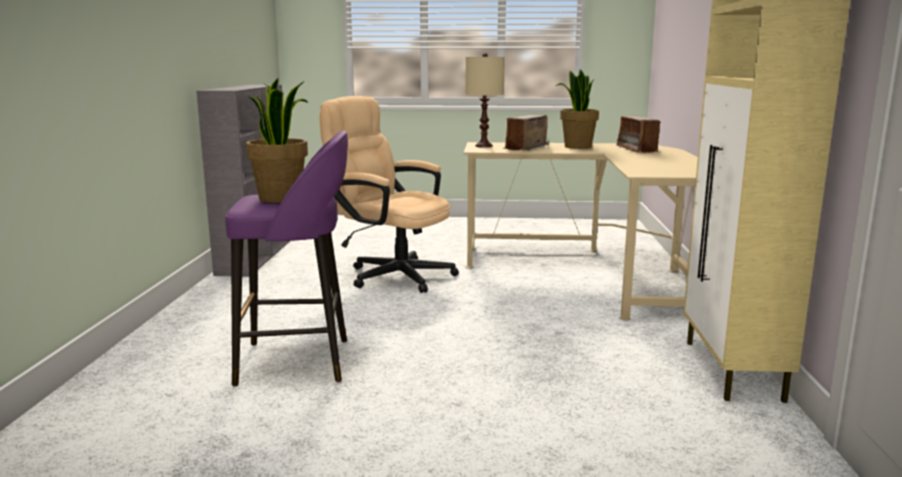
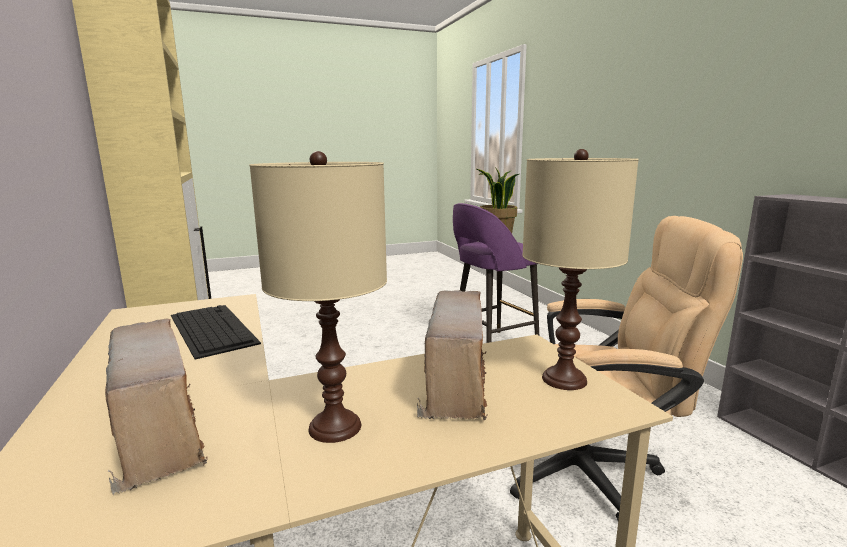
camera: 155 degrees right, 0 degrees up
(577, 147) = (335, 426): potted plant -> beige table lamp
(645, 165) = (211, 328): none -> keyboard

